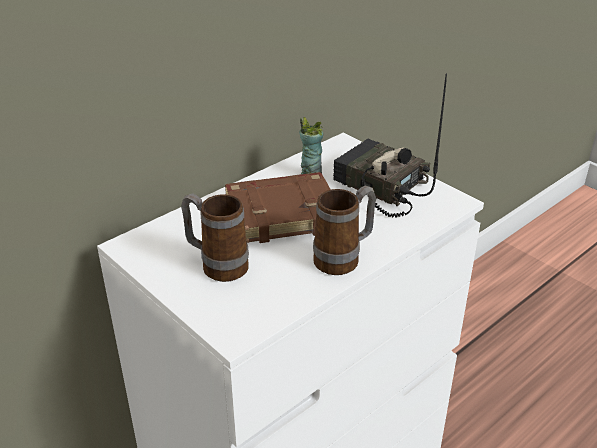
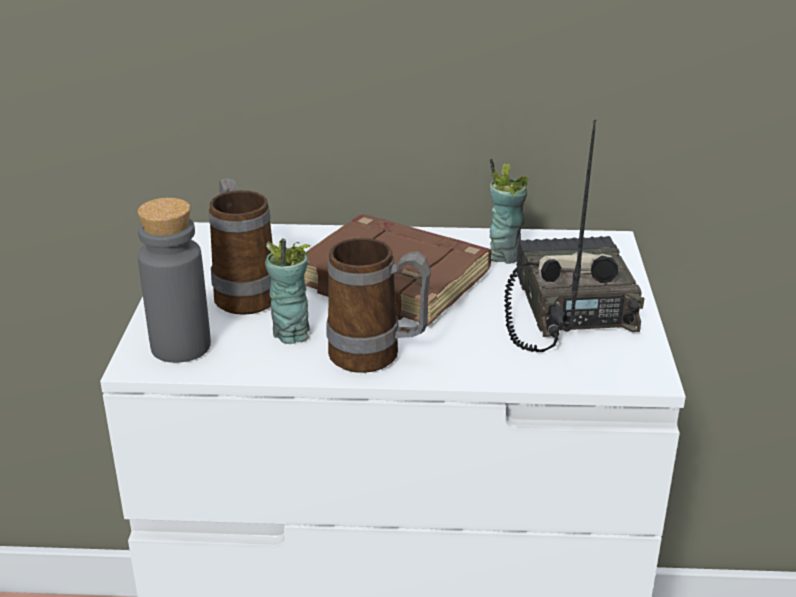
camera: 45 degrees right, 5 degrees down
(239, 315) = (181, 346): none -> grey bottle
(283, 273) = (290, 333): none -> cup

